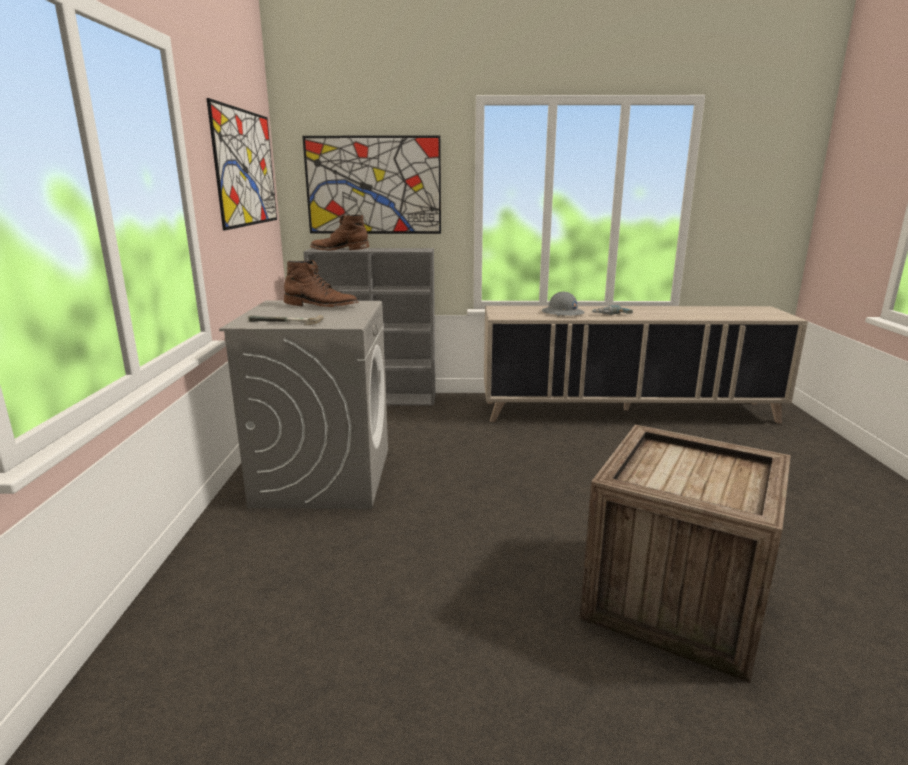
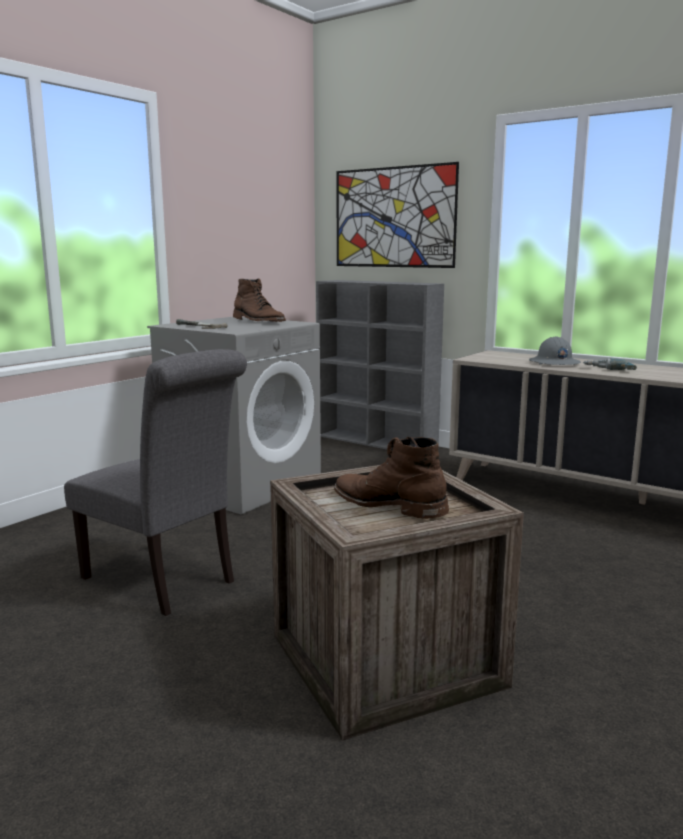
camera: 35 degrees right, 5 degrees down
(246, 168) = (258, 200): picture -> none
(340, 249) = (351, 281): brown boot -> brown boot (389, 504)
(411, 608) = (165, 581): none -> grey chair

